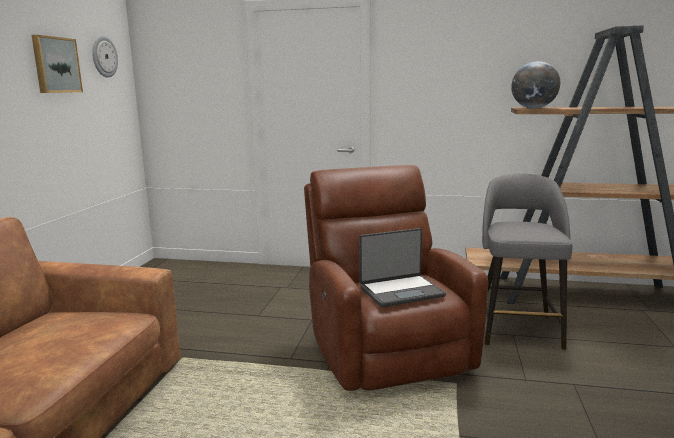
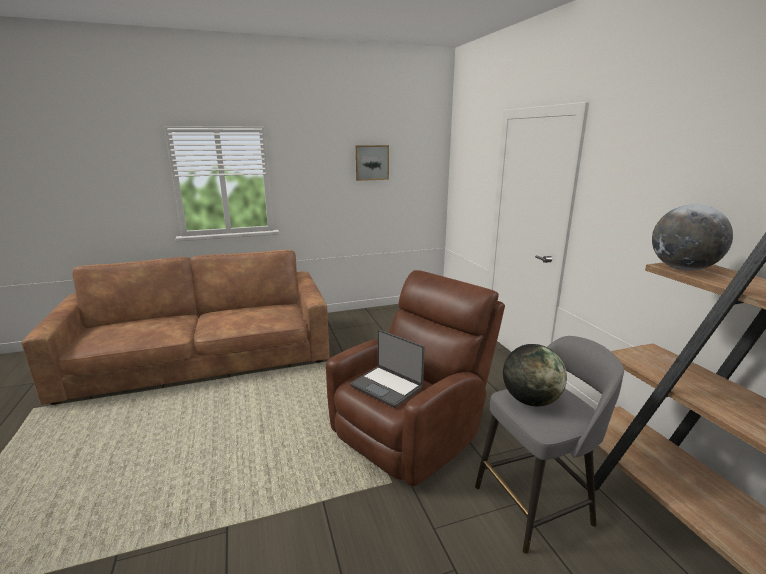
camera: 60 degrees right, 5 degrees up
(104, 56) = (418, 154): wall clock -> none
(520, 230) = (530, 400): none -> globe

